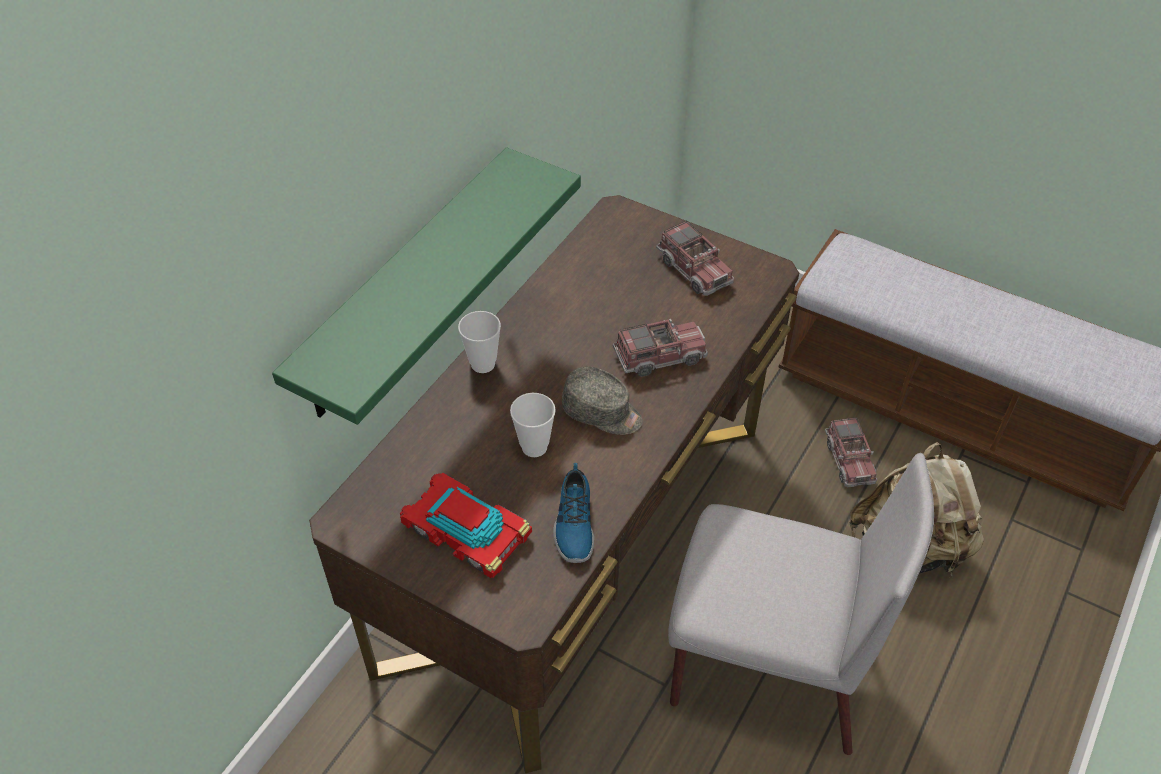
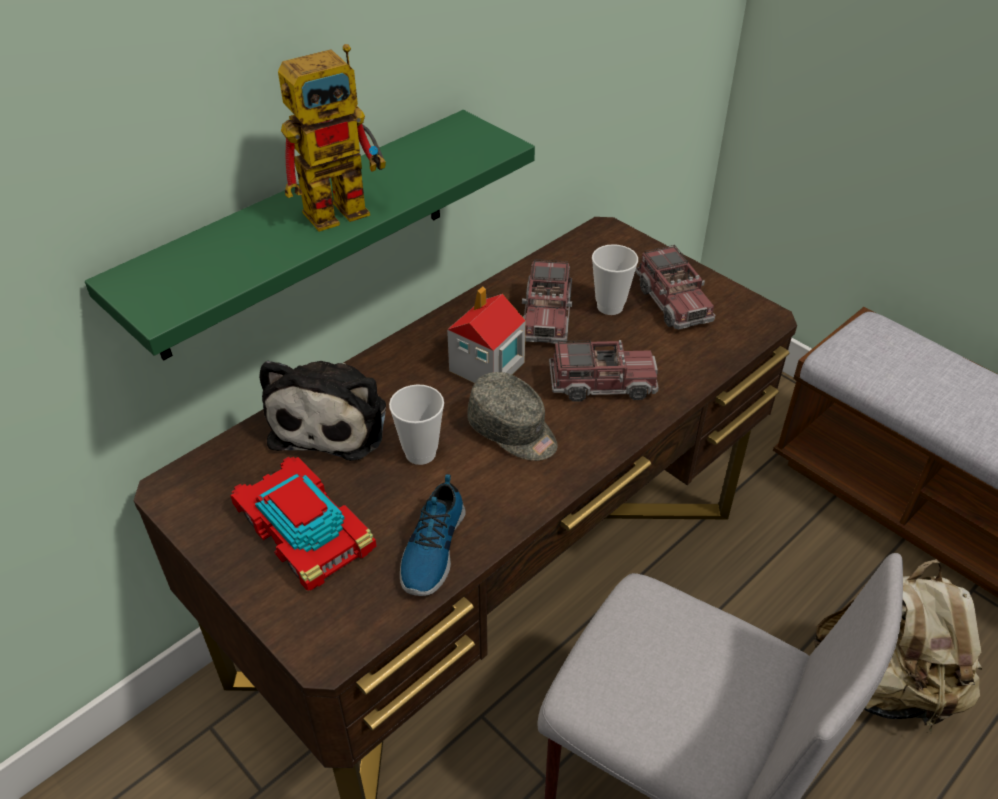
camera: 15 degrees right, 5 degrees down
(450, 433) = (332, 420): none -> plush toy
(453, 263) = (346, 206): none -> toy robot
(483, 364) = (399, 356): cup -> cup (610, 307)
(560, 360) = (486, 367): none -> toy house
(849, 460) = (833, 568): toy truck -> toy truck (546, 316)

